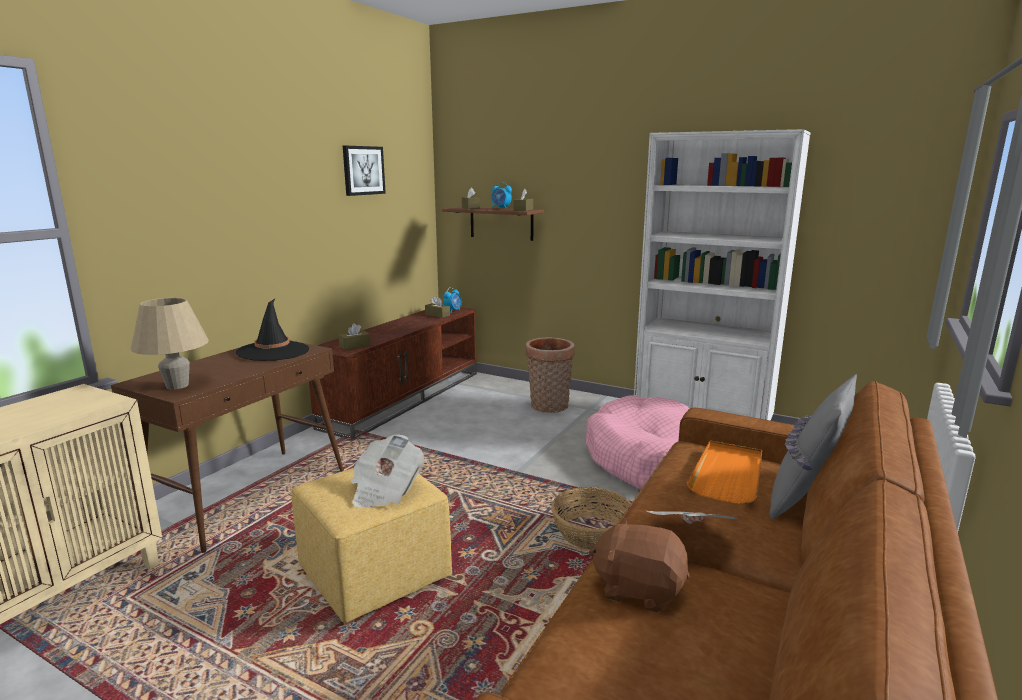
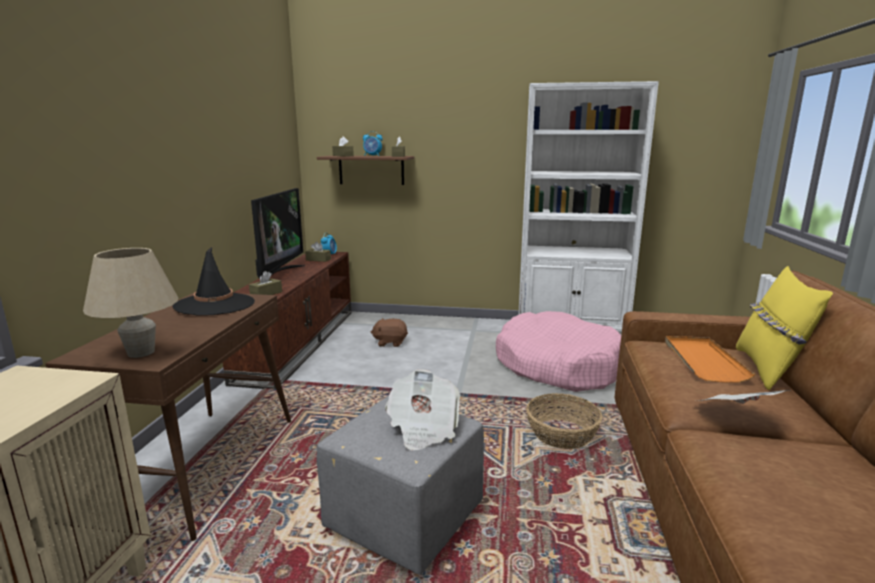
camera: 20 degrees left, 0 degrees up
(363, 170) = (246, 116): picture -> none
(374, 575) = (403, 518): yellow ottoman -> grey ottoman
(386, 327) = (279, 274): none -> television
(548, 407) = (439, 333): basket -> none
(638, 588) = (756, 467): brown plush toy -> brown plush toy (390, 342)
(806, 497) = (768, 369): grey pillow -> yellow pillow

